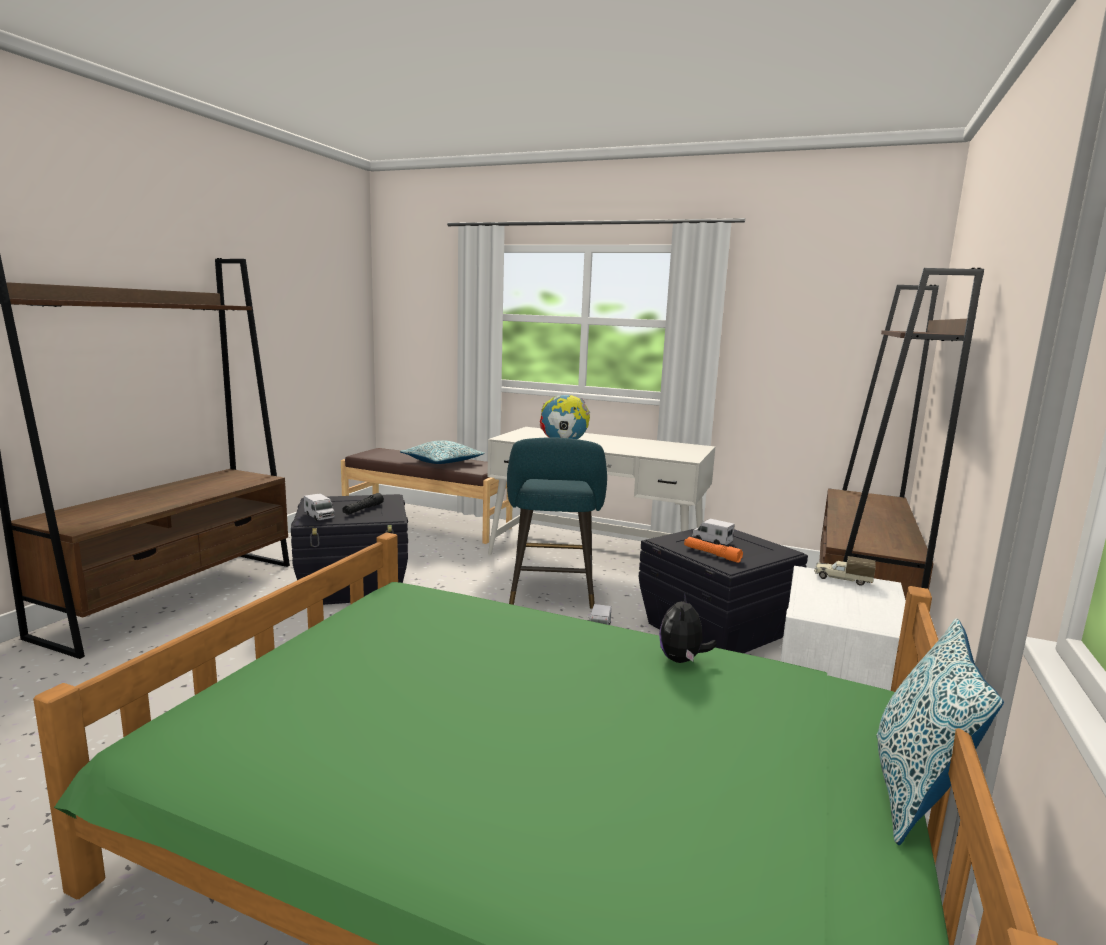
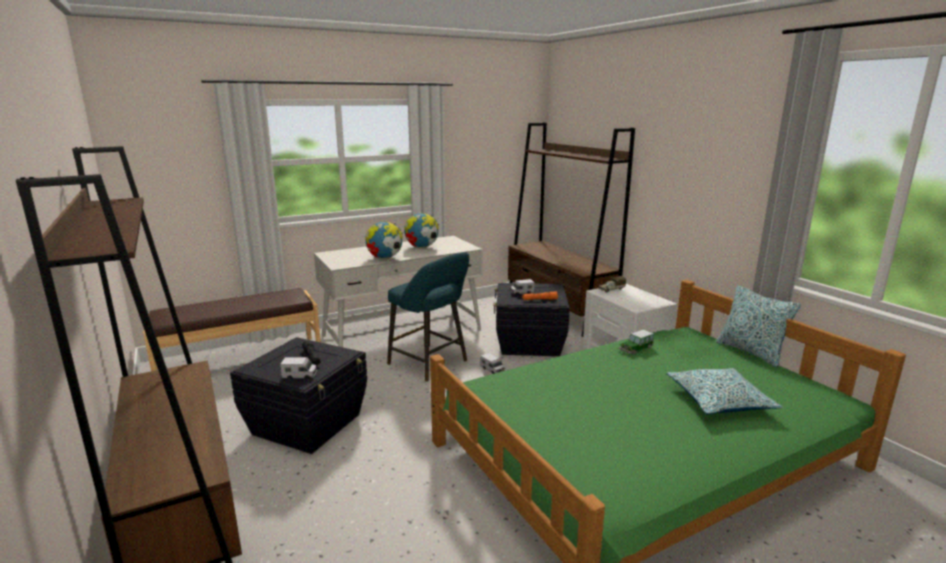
camera: 50 degrees left, 5 degrees up
(442, 462) = (253, 302): pillow -> pillow (719, 401)
(634, 446) = (422, 247): none -> globe
(682, 660) = (636, 349): plush toy -> toy car

